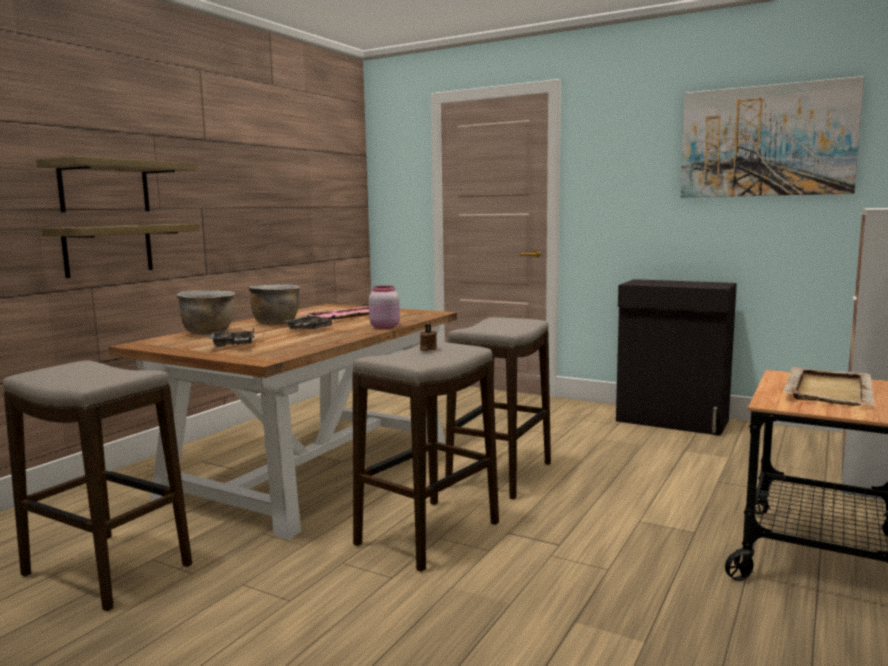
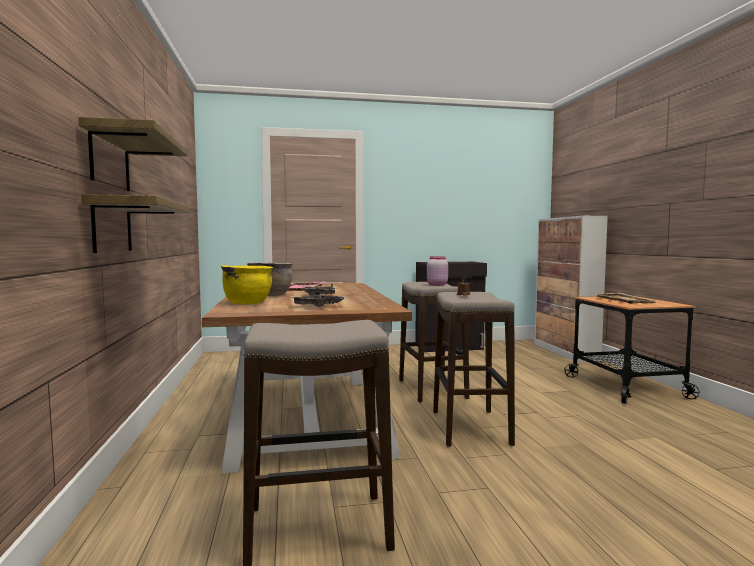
camera: 40 degrees left, 5 degrees down
(209, 333) = (247, 303): brown cooking pot -> yellow cooking pot
(384, 327) = (364, 291): pink jar -> pink jar (436, 285)
(766, 141) = (483, 182): picture -> none

